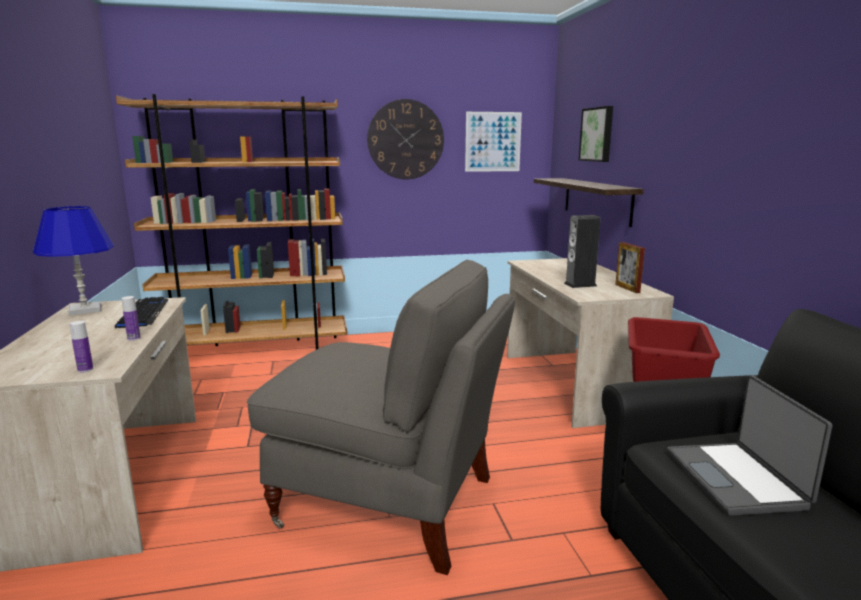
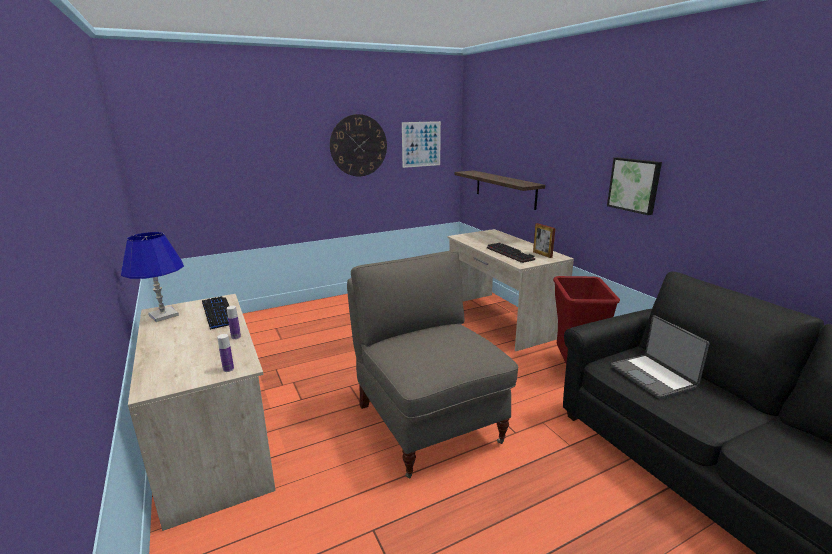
camera: 15 degrees left, 5 degrees up
(256, 350) = (256, 320): brown bookcase -> none
(390, 502) = (427, 422): grey armchair -> grey armchair turned 120 degrees counterclockwise
(580, 285) = (511, 254): speaker -> keyboard
(598, 134) = (504, 142): picture -> picture (634, 185)

